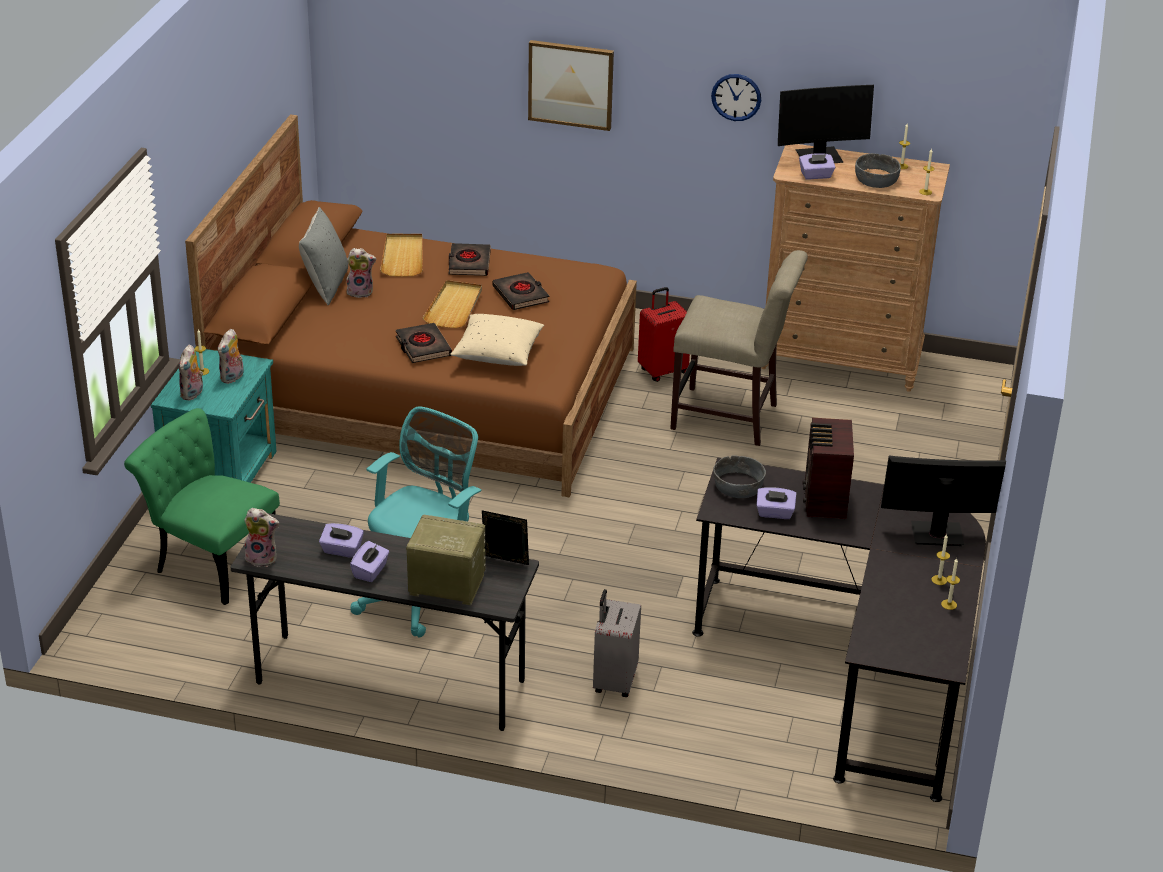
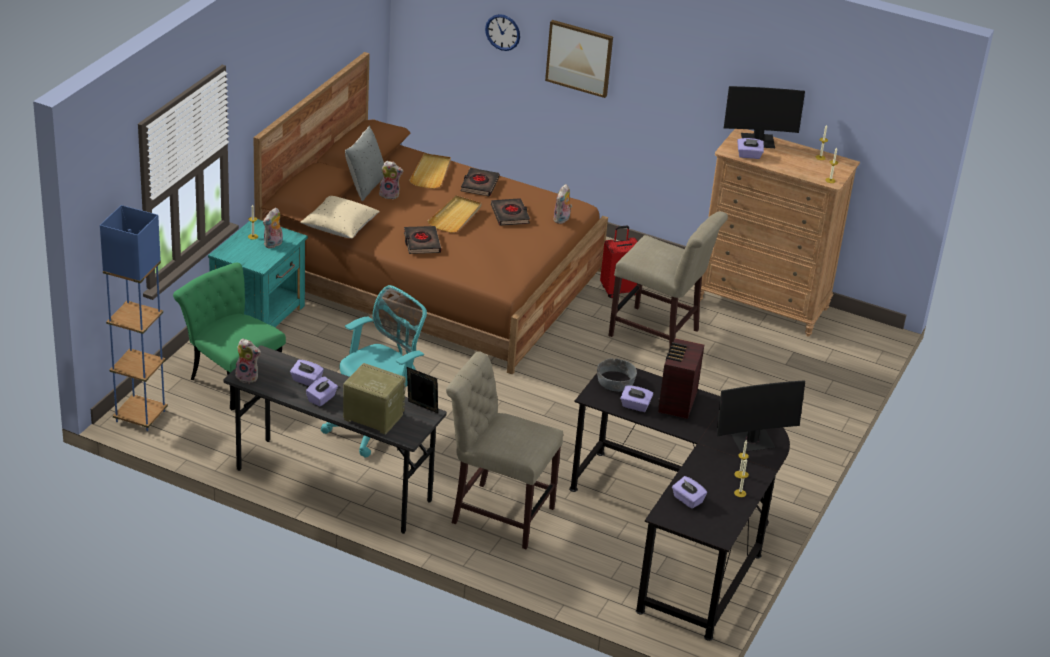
camera: 10 degrees right, 0 degrees up
(105, 633) = (140, 416): none -> blue floor lamp
(193, 394) = (240, 252): plush toy -> plush toy (562, 220)
(497, 354) = (475, 256): beige pillow -> beige pillow (340, 227)
(613, 681) = (497, 513): grey suitcase -> beige chair
(736, 97) = (702, 85): wall clock -> wall clock (503, 32)
(876, 179) = (795, 165): grey bowl -> none
(888, 625) = (687, 500): none -> purple tissue box
(936, 534) = (752, 441): monitor -> monitor turned 150 degrees clockwise

